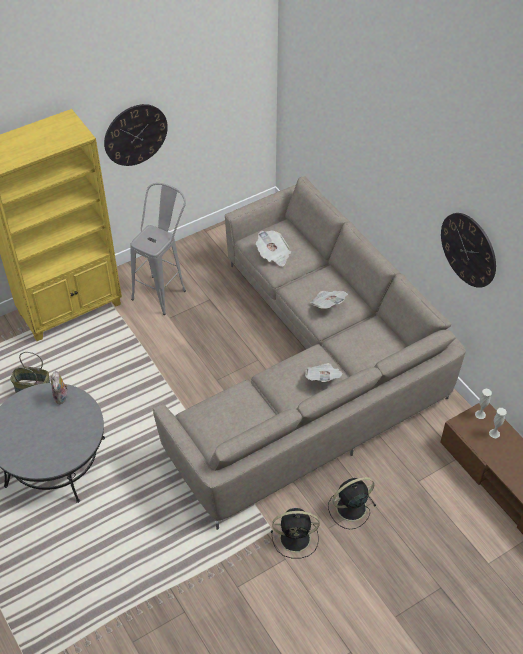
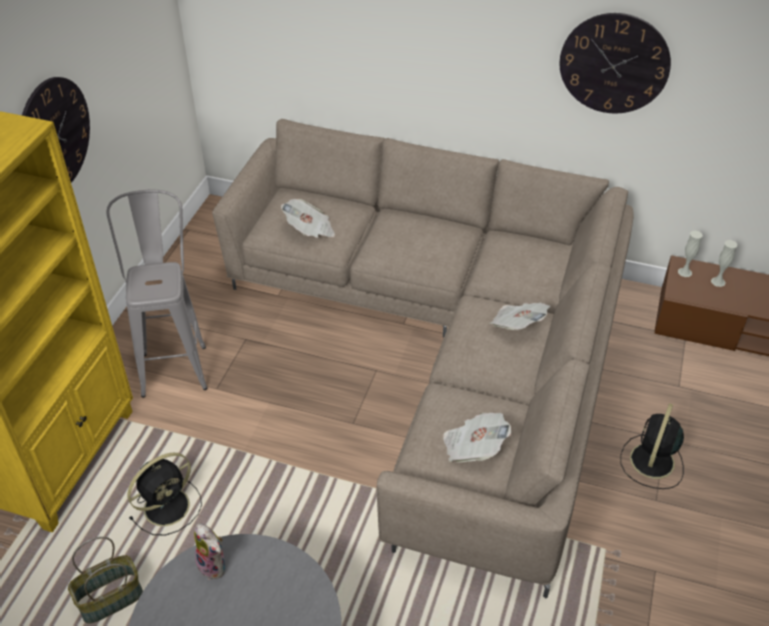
camera: 40 degrees left, 5 degrees down
(296, 538) = (639, 537): black fan -> black fan (168, 505)
(328, 305) = (431, 247): newspaper -> newspaper (473, 448)

